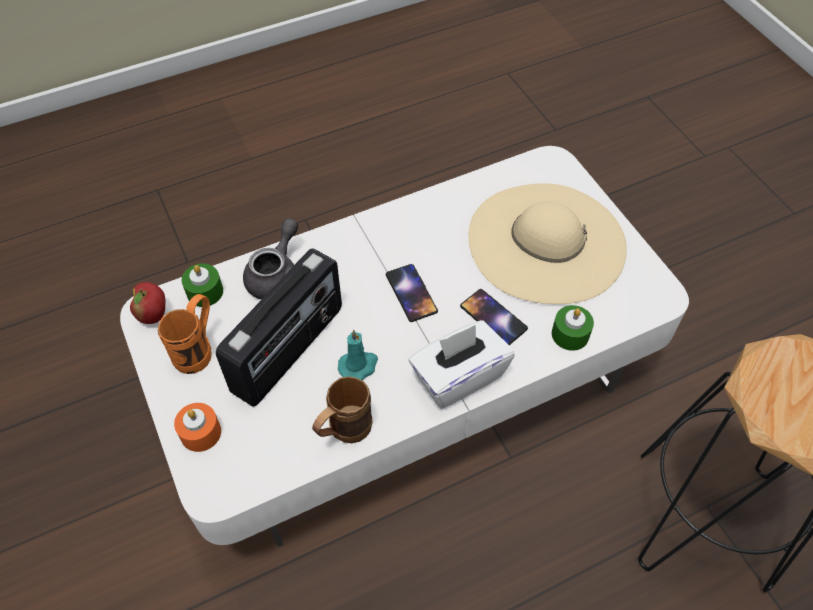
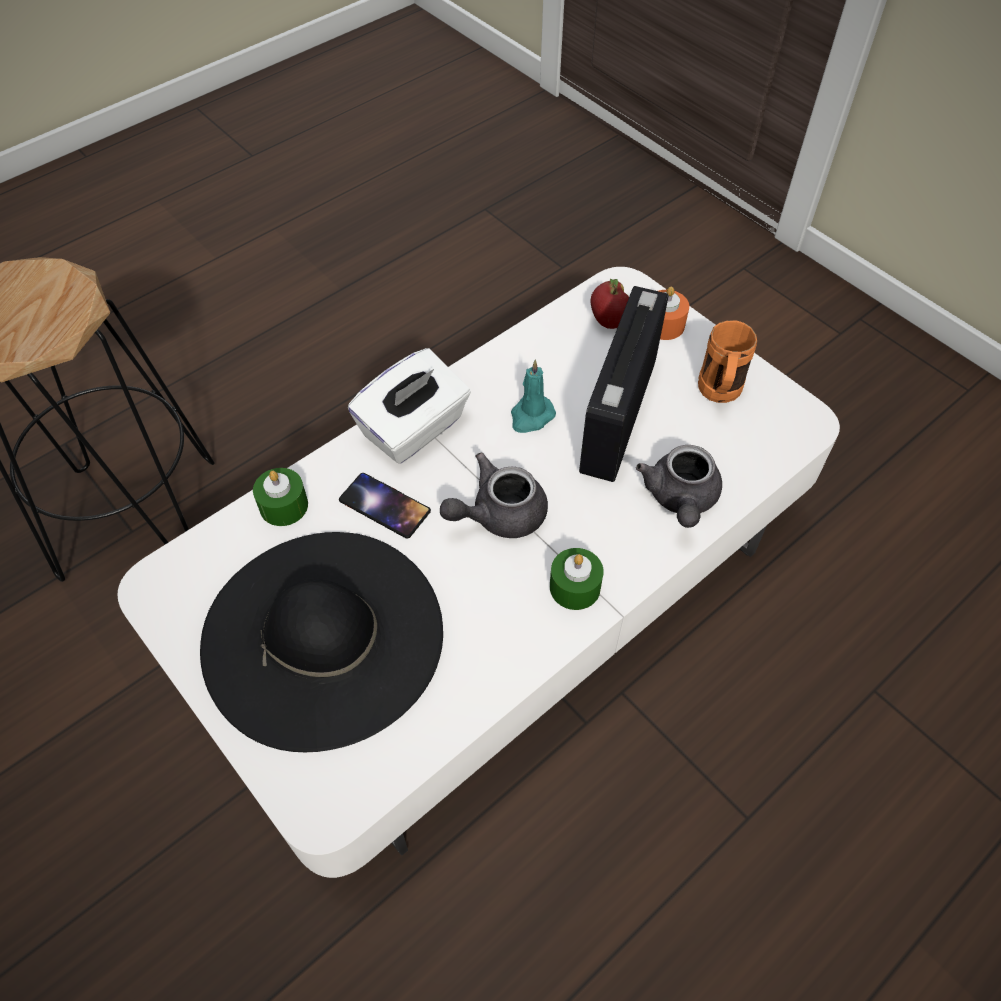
camera: 165 degrees right, 0 degrees up
(153, 315) = (795, 419): apple -> apple (608, 322)
(205, 292) = (756, 458): green candle -> green candle (575, 587)
(343, 432) = (522, 353): brown mug -> none
(411, 293) = (498, 514): phone -> grey teapot
(546, 242) = (323, 635): beige hat -> black hat

